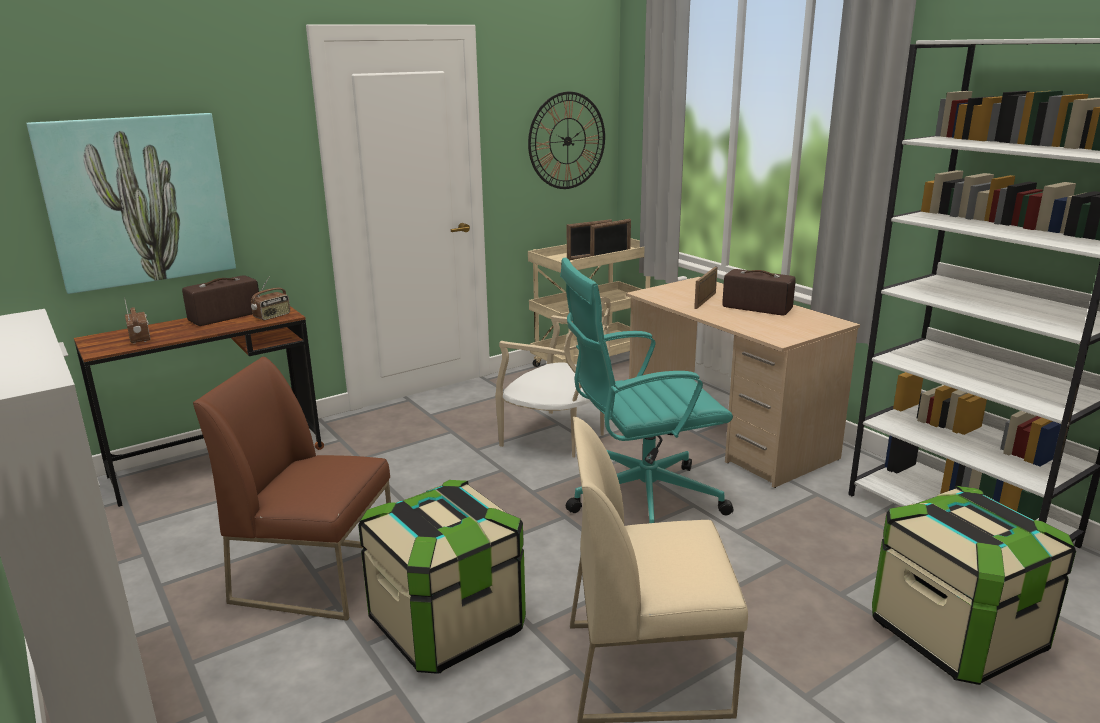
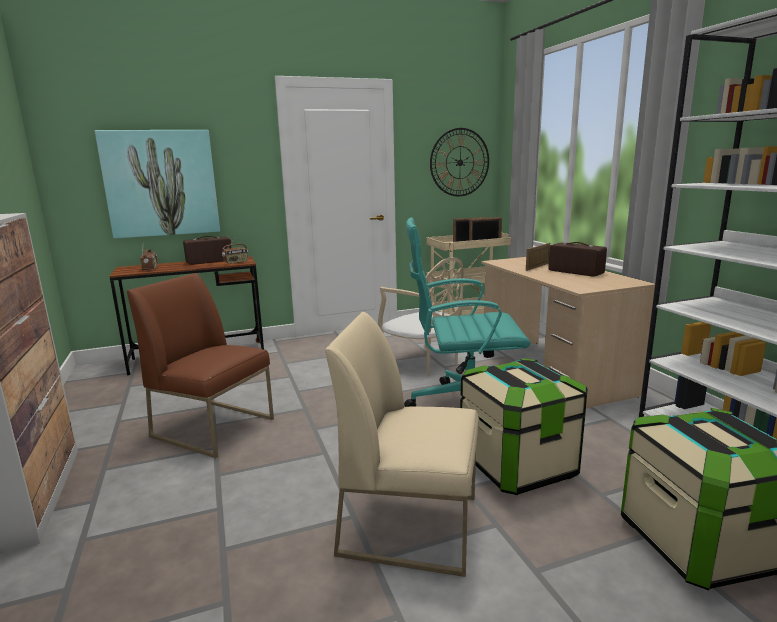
camera: 15 degrees right, 5 degrees down
(448, 626) = (279, 471): storage box -> storage box (518, 465)

